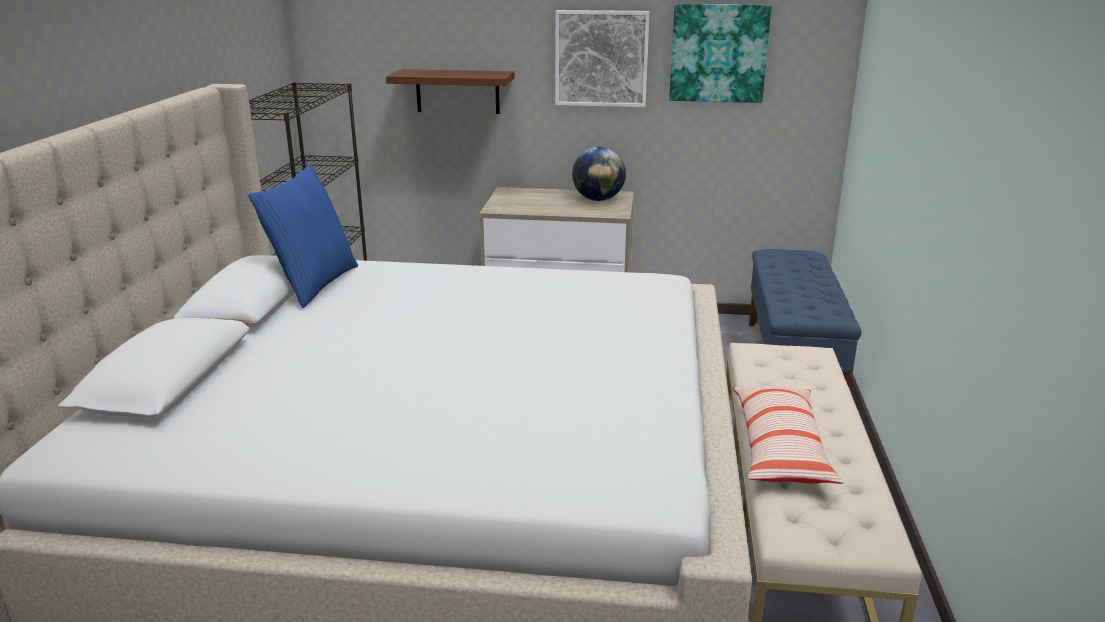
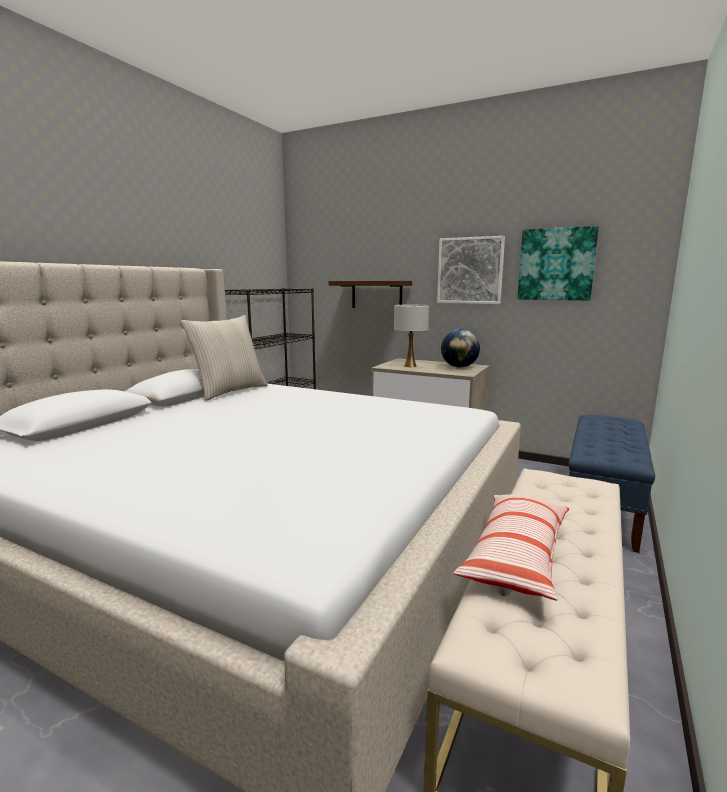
camera: 20 degrees right, 10 degrees down
(313, 284) = (229, 391): blue pillow -> beige pillow
(531, 204) = (410, 366): none -> white table lamp

